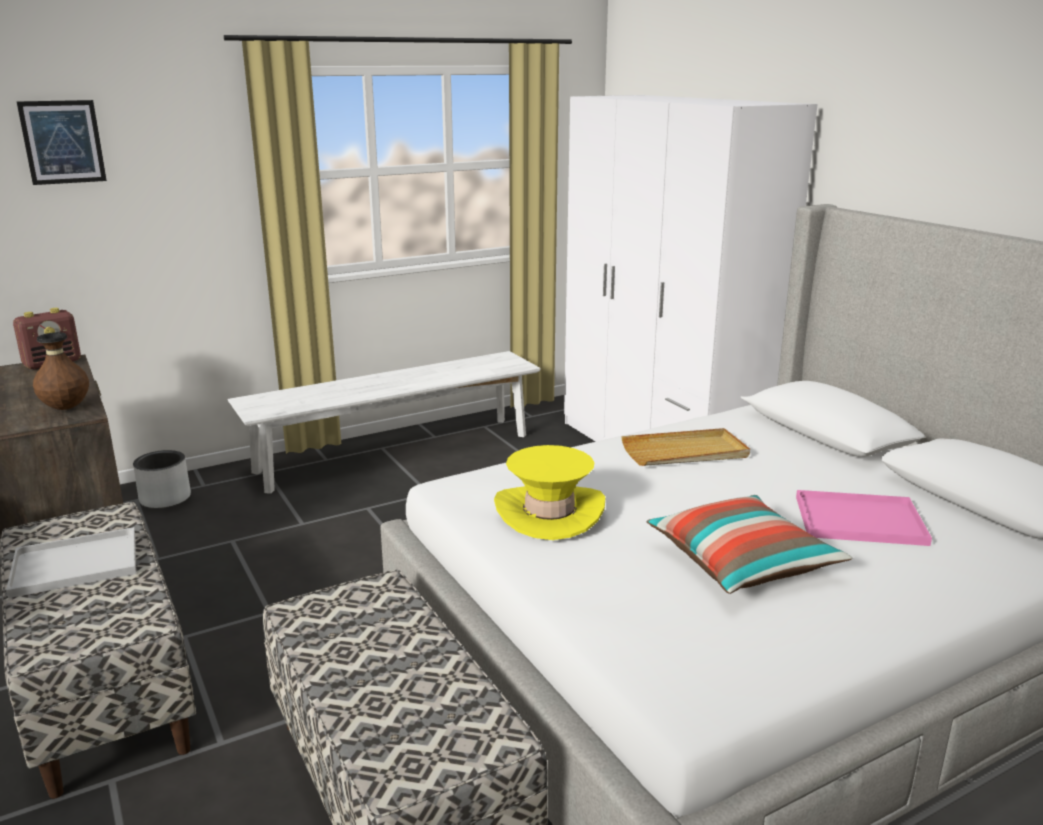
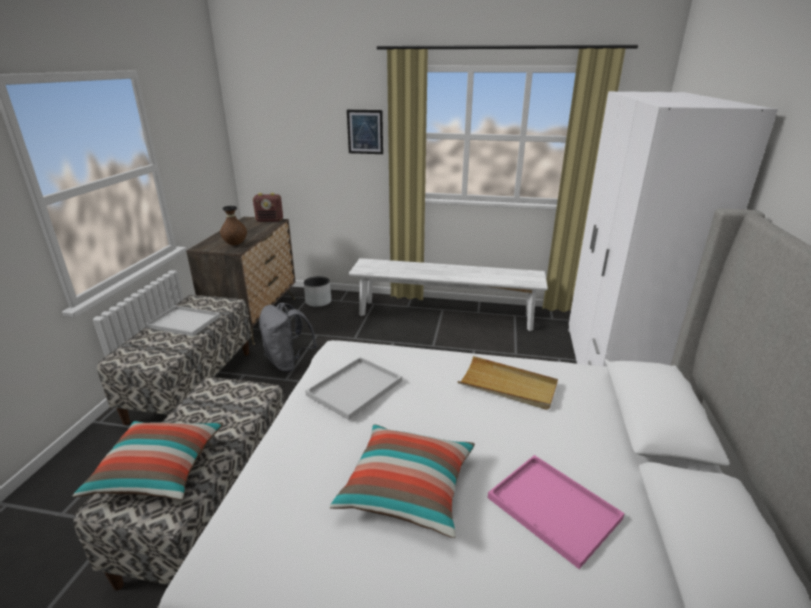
camera: 40 degrees right, 5 degrees up
(62, 142) = (296, 106): picture -> picture (365, 132)
(240, 592) = (288, 363): none -> grey backpack
(402, 716) = (159, 471): none -> pillow
(549, 512) = (354, 389): yellow hat -> white tray

